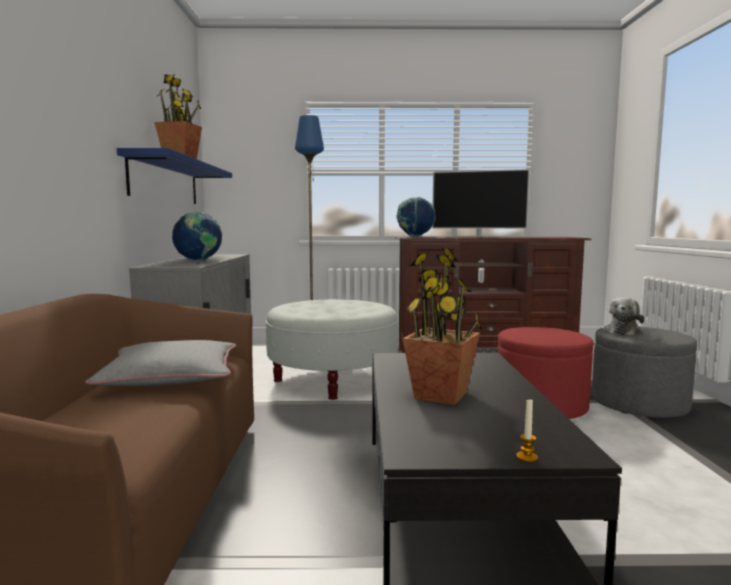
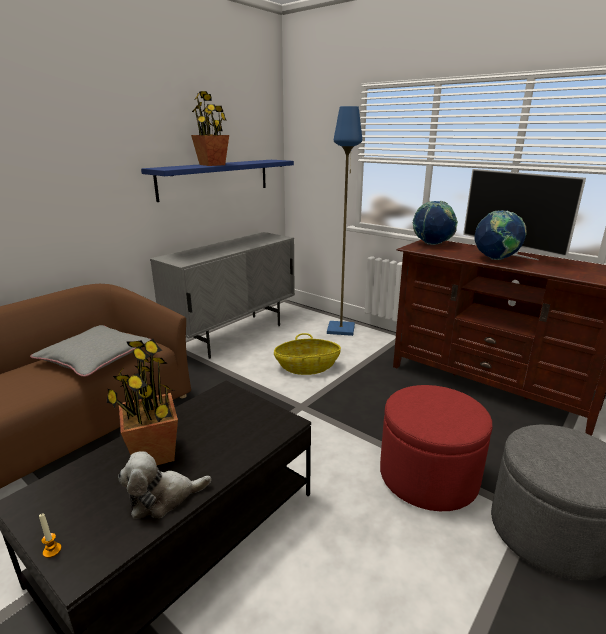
camera: 40 degrees right, 15 degrees up
(199, 261) = (213, 252): globe -> globe (496, 259)
(332, 379) = (307, 367): white ottoman -> basket
(622, 331) = (542, 442): plush toy -> plush toy (163, 498)

